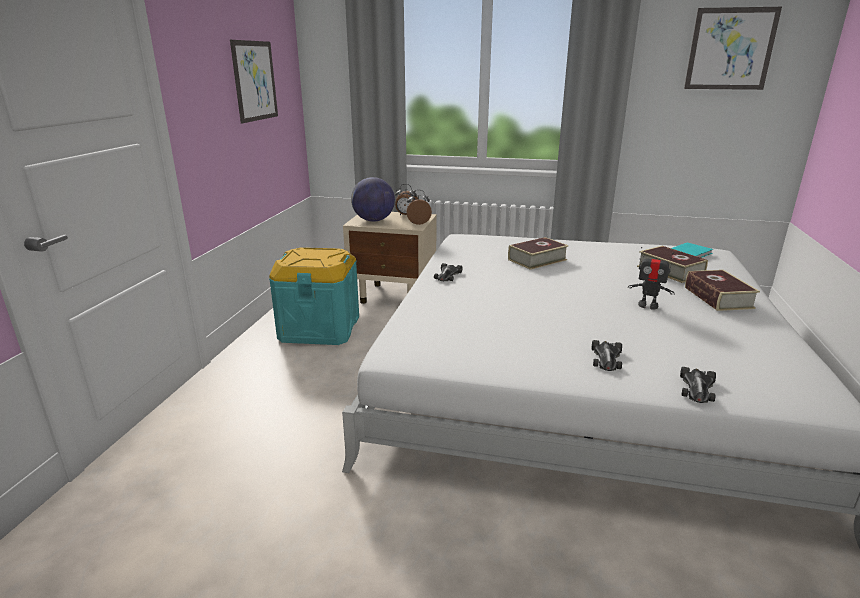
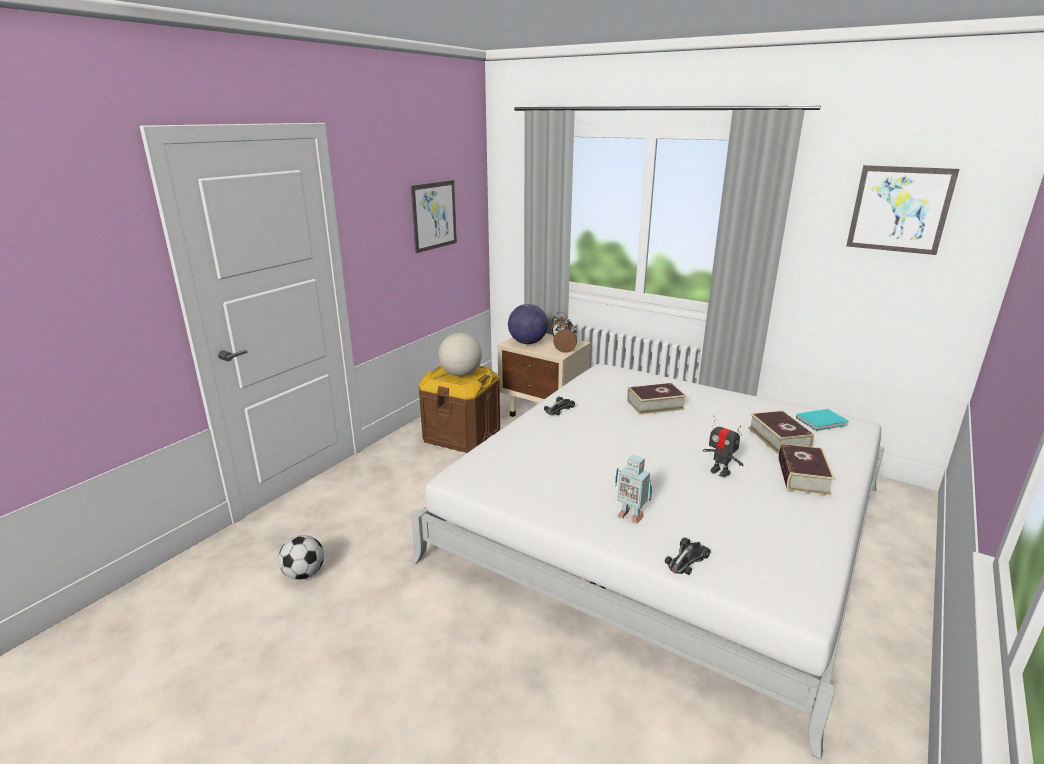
camera: 20 degrees right, 0 degrees up
(209, 520) = (304, 574): none -> football
(317, 258) = (461, 374): none -> globe
(319, 328) = (462, 434): turquoise storage box -> brown storage box
(606, 358) = (630, 515): toy car -> toy robot

